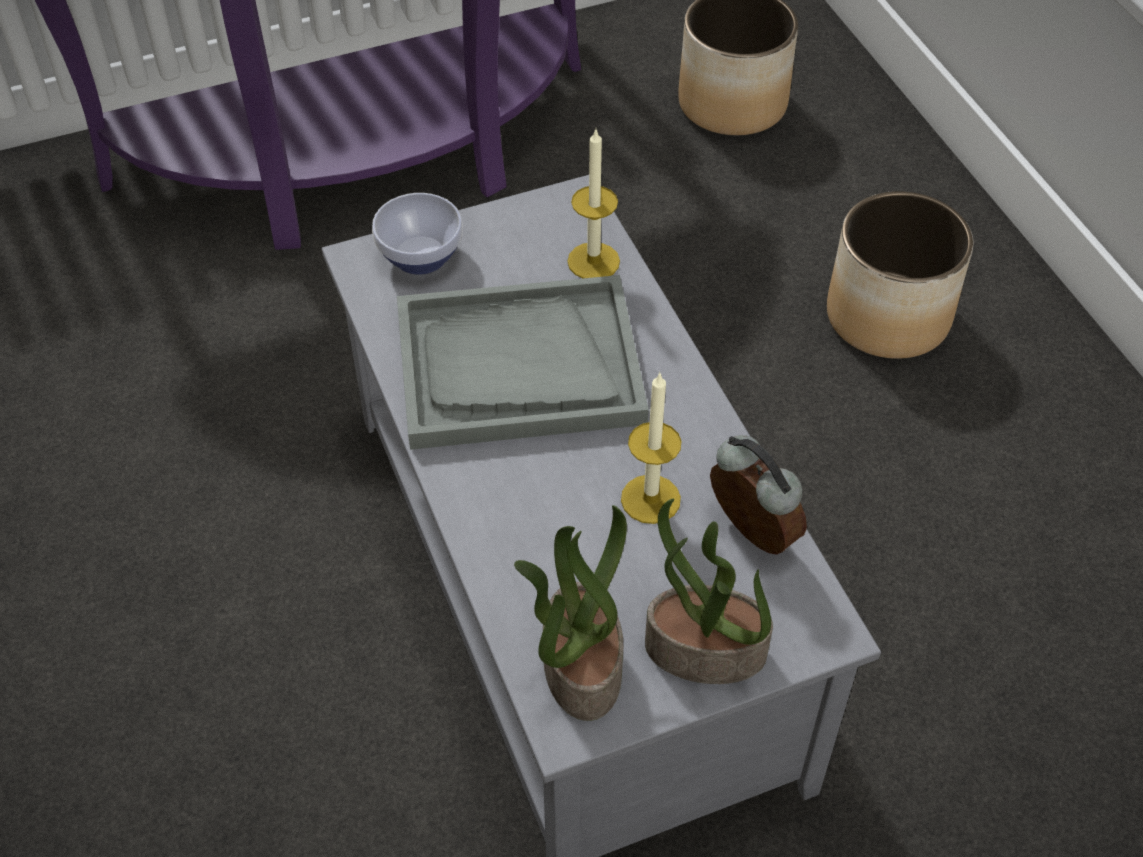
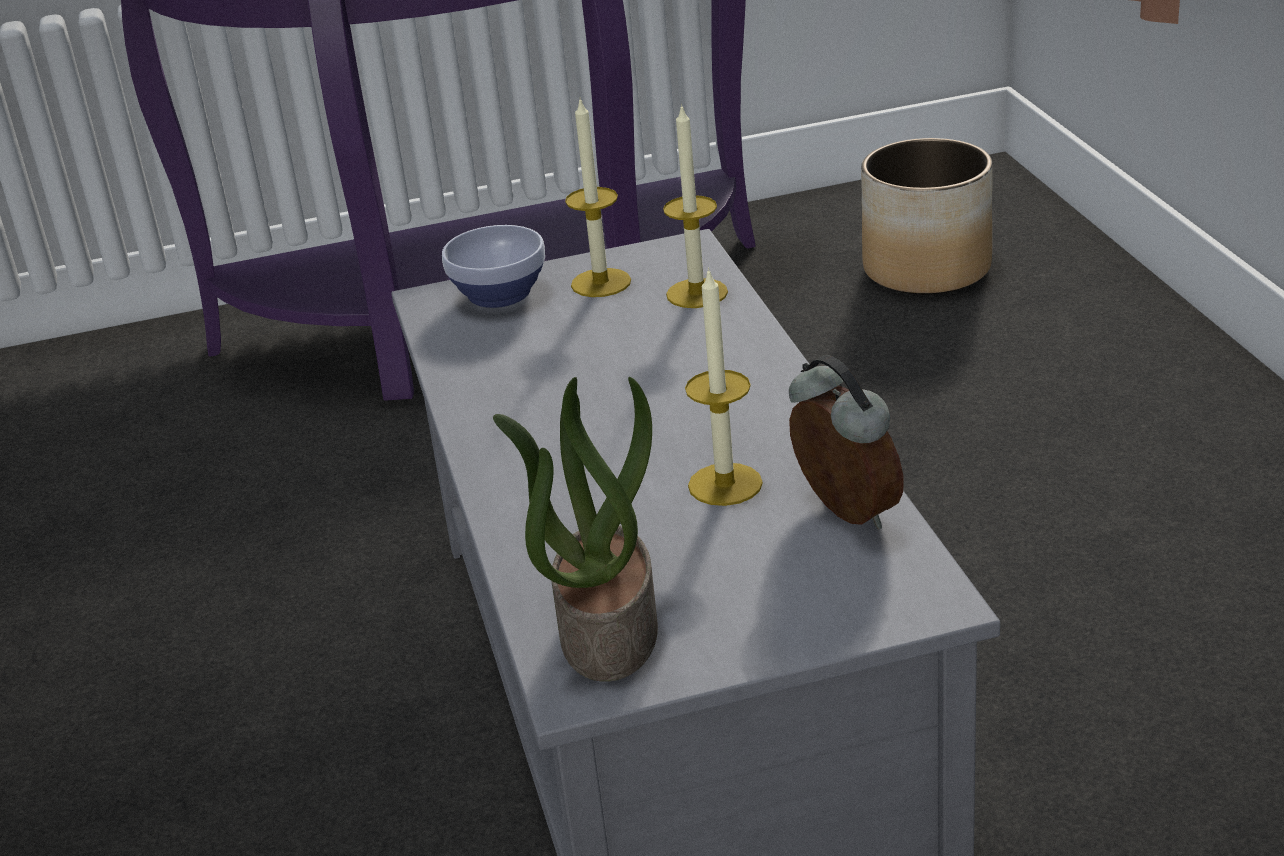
camera: 10 degrees right, 20 degrees down
(508, 244) = (601, 283): none -> candle
(518, 367) = (590, 378): grey tray -> none
(703, 651) = (765, 619): potted plant -> none
(886, 317) = (1099, 449): planter -> none

